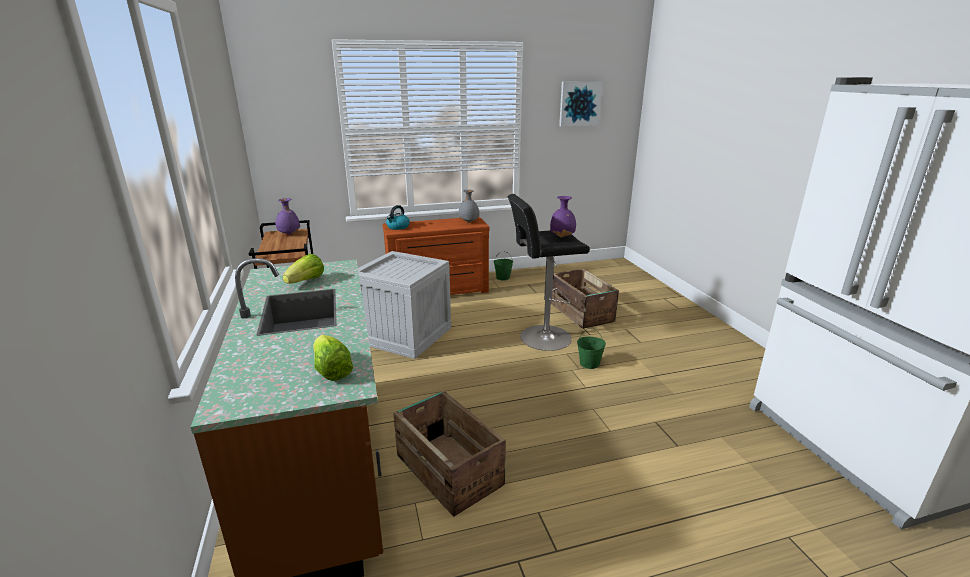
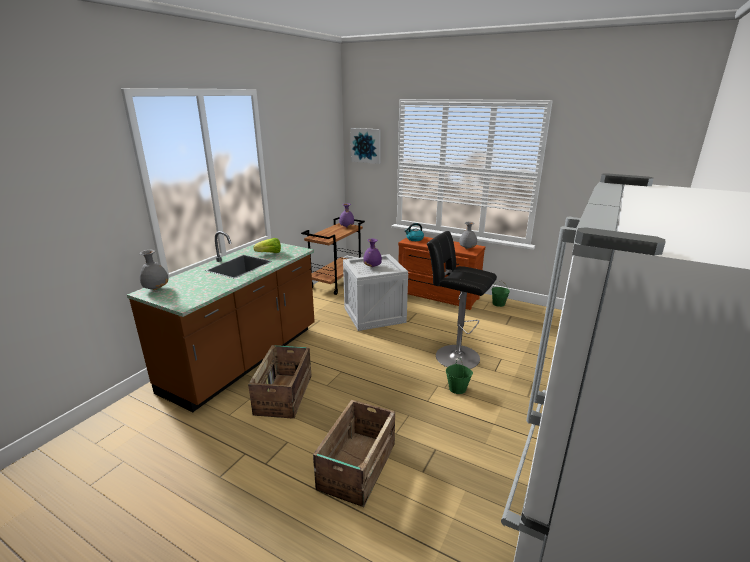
camera: 45 degrees right, 0 degrees up
(234, 392) = (156, 288): none -> grey vase
(331, 370) = (193, 295): lettuce -> none
(562, 237) = (476, 276): purple vase -> purple vase (372, 267)
(579, 103) = (609, 160): picture -> picture (366, 145)
(581, 313) = (516, 353): crate -> crate (356, 467)

